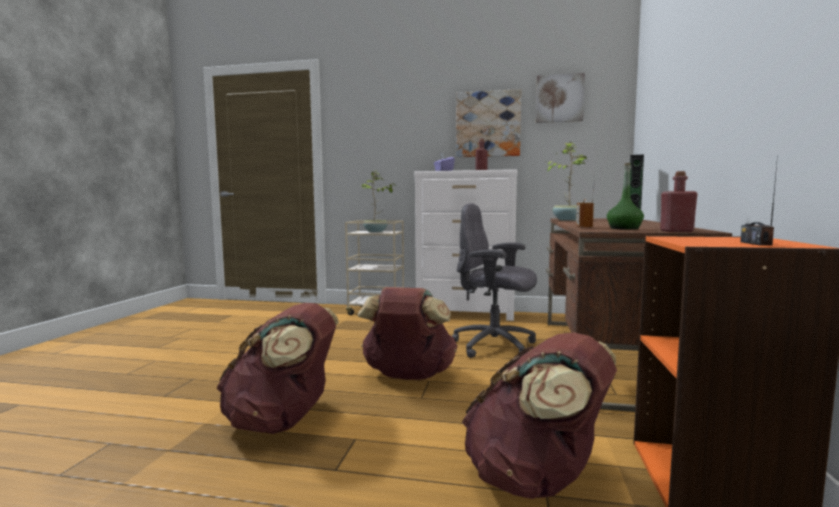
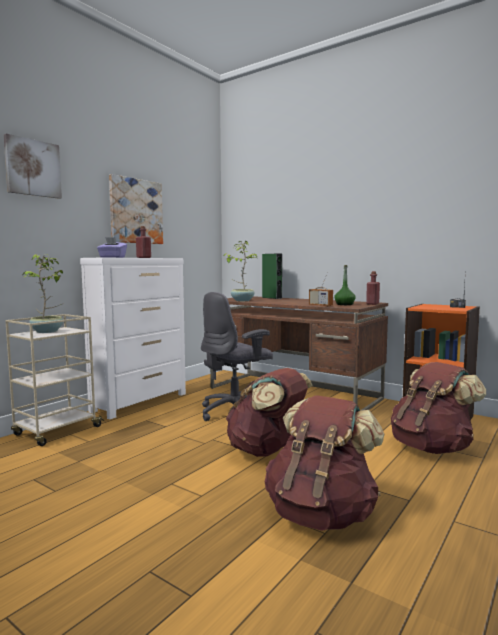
camera: 65 degrees left, 0 degrees up
(559, 98) = (183, 197): picture -> picture (32, 168)

